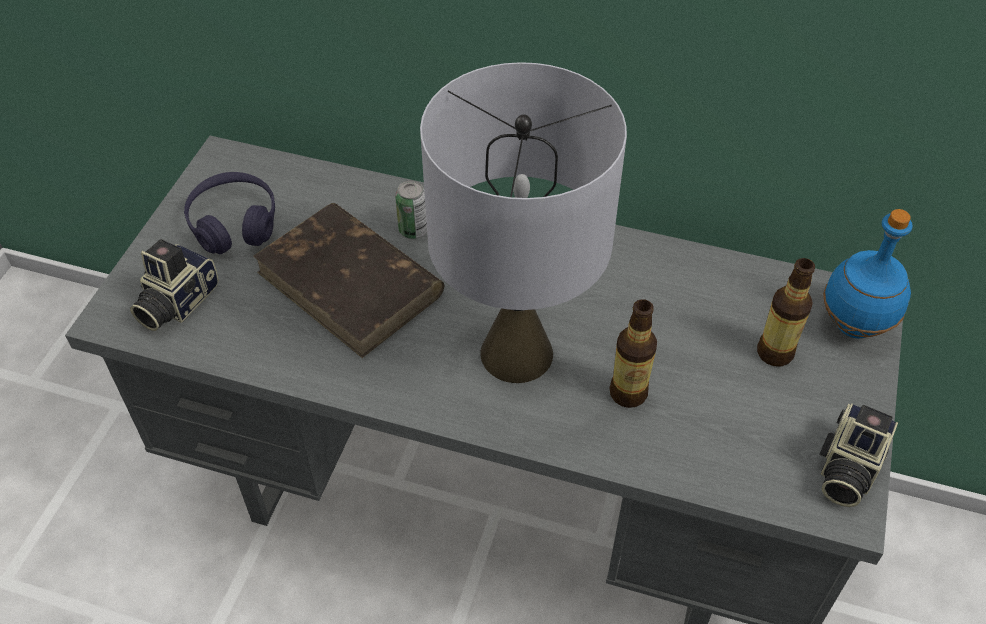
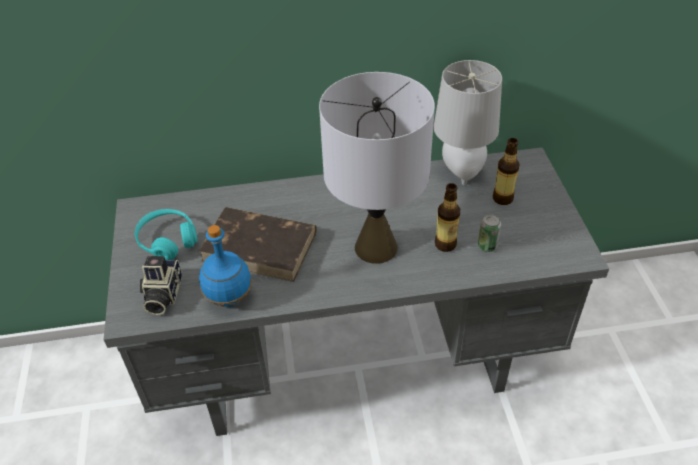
camera: 25 degrees left, 5 degrees down
(234, 223) = (168, 241): purple headphones -> turquoise headphones
(413, 230) = (277, 207): can -> can (487, 246)
(734, 279) = (461, 171): none -> grey table lamp
(846, 468) = (569, 238): camera -> none
(853, 324) = (529, 172): blue bottle -> blue bottle (228, 298)

